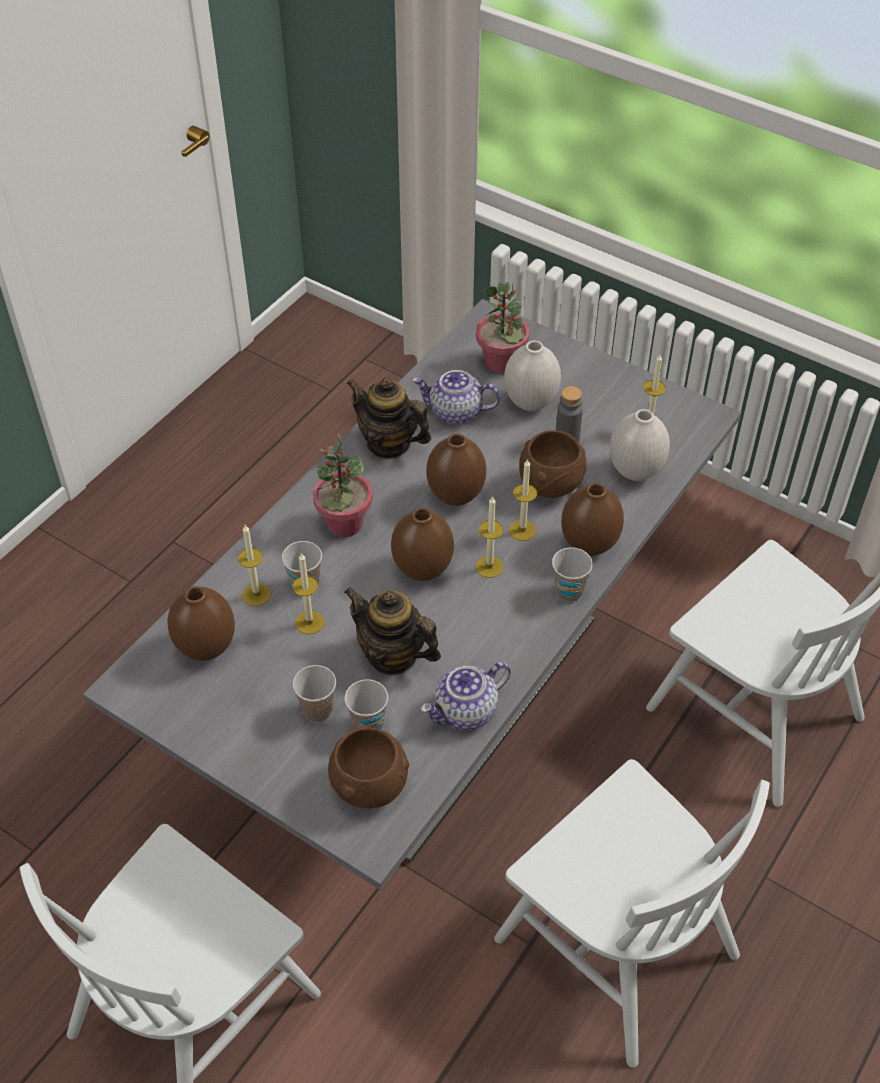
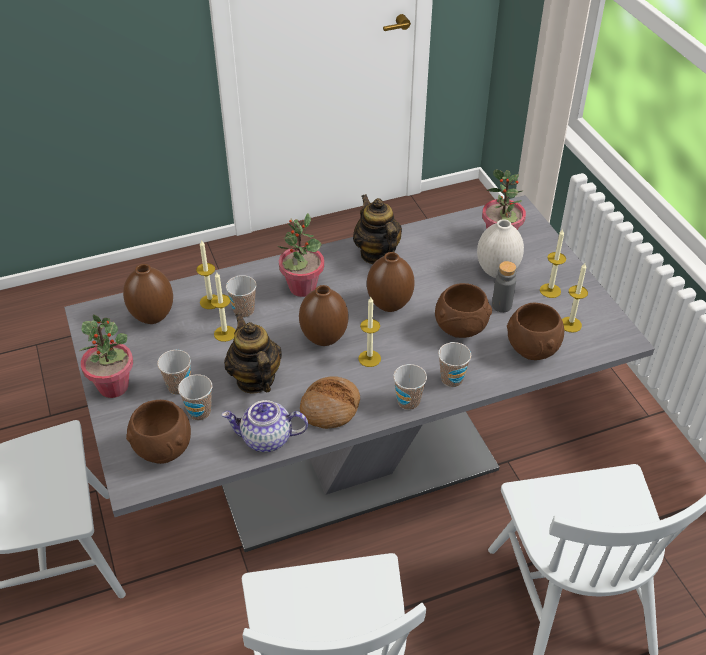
camera: 35 degrees right, 5 degrees down
(243, 752) = (114, 386): none -> potted plant
(455, 412) = (438, 255): teapot -> none
(499, 642) = (330, 408): none -> bread
(522, 530) = (414, 347): candle -> candle (550, 290)
(589, 544) = (451, 379): brown vase -> cup
(634, 472) = (531, 349): white vase -> brown bowl

